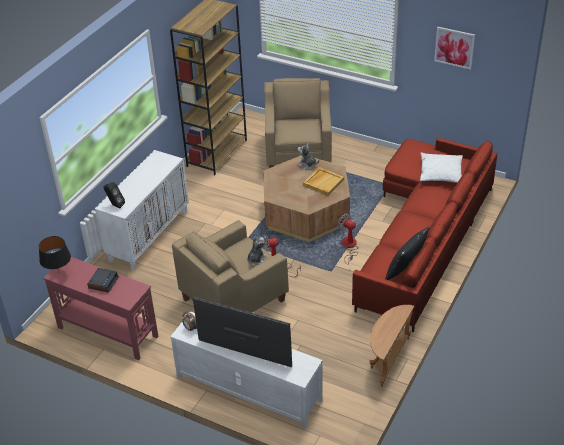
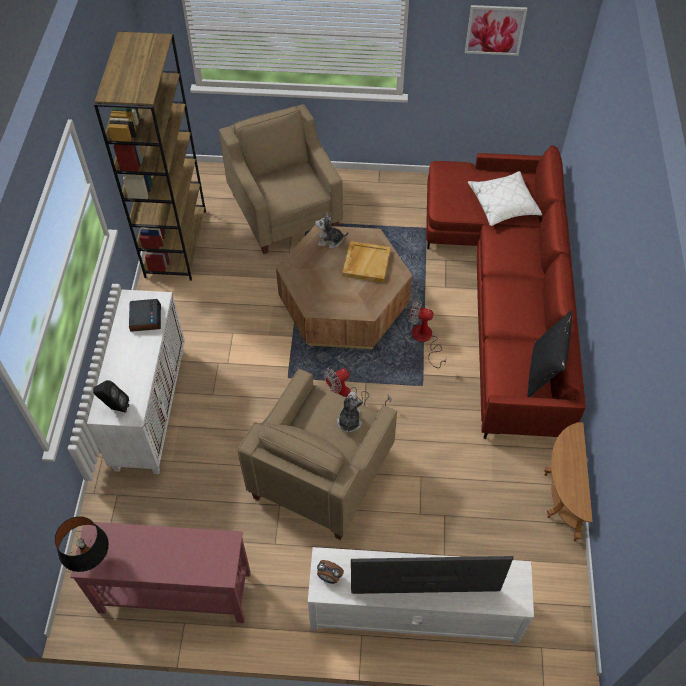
camera: 25 degrees left, 15 degrees up
(103, 282) = (169, 552): alarm clock -> alarm clock (145, 318)

